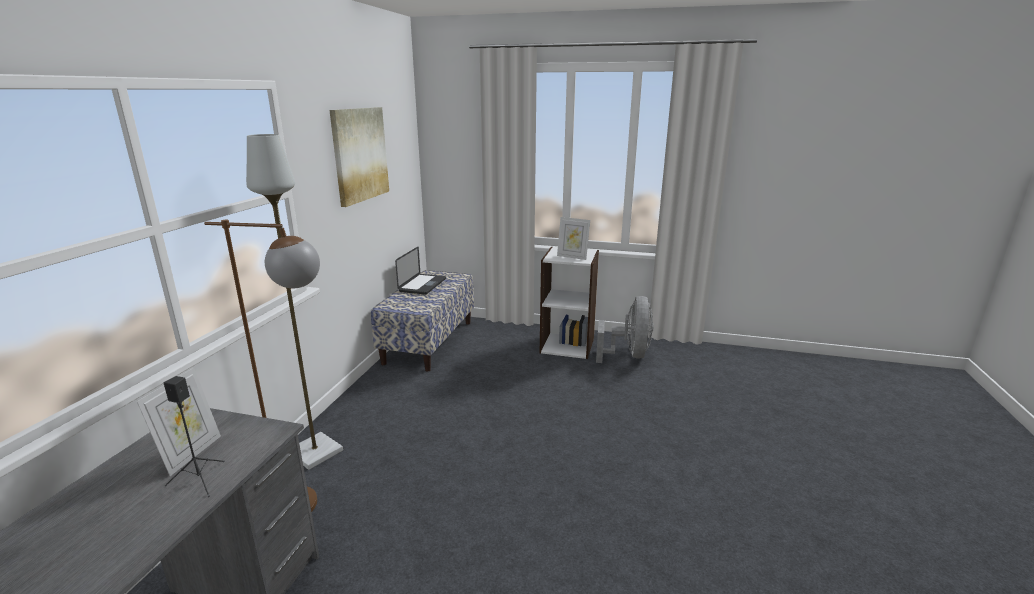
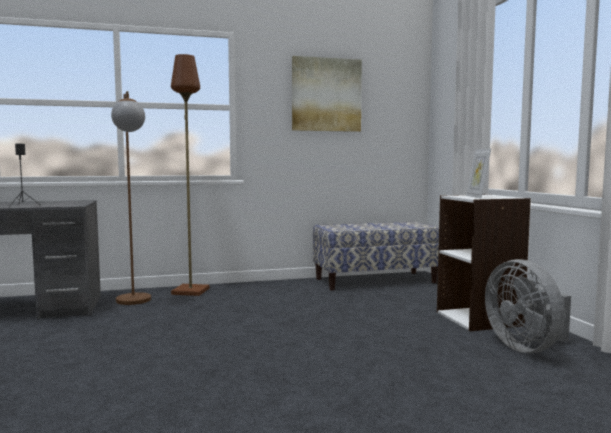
camera: 60 degrees right, 15 degrees down
(191, 454) = (47, 203): picture frame -> none
(316, 452) = (191, 291): grey floor lamp -> brown floor lamp
(422, 285) = (383, 224): laptop -> none
(628, 355) = (526, 347): grey fan -> grey fan turned 90 degrees clockwise

